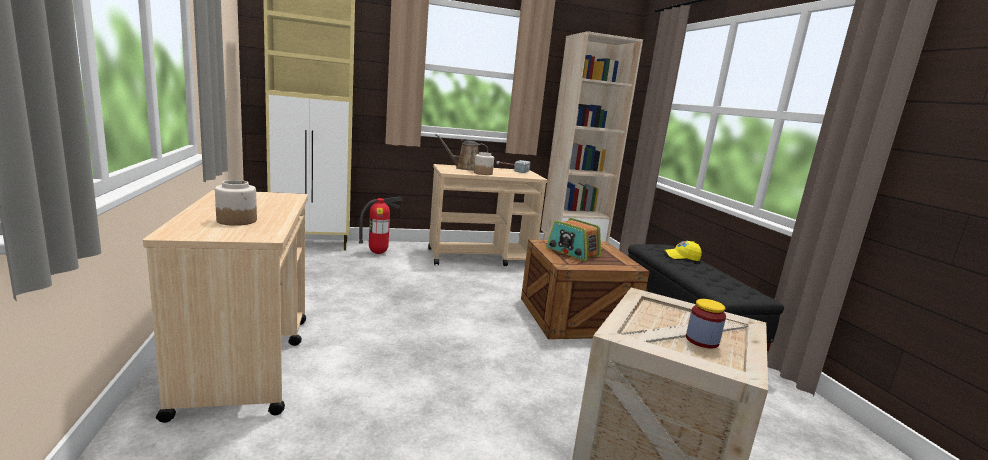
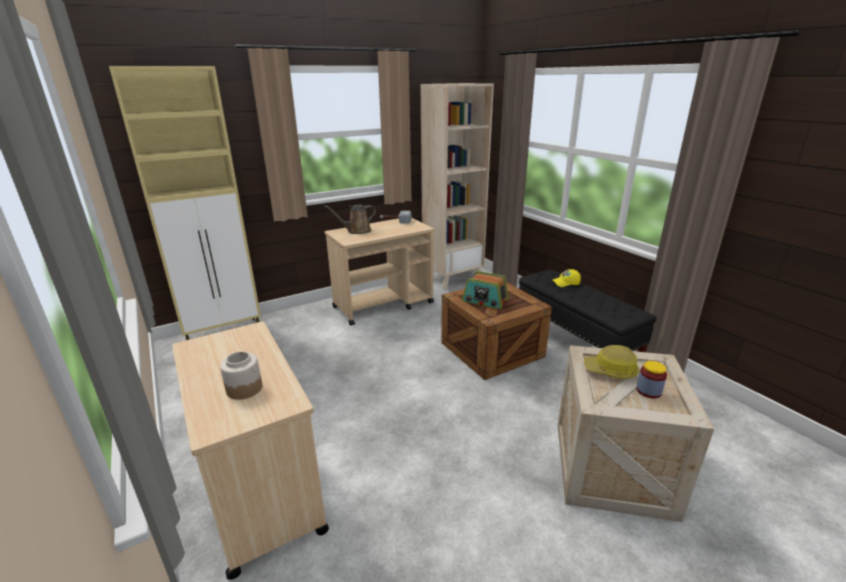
camera: 15 degrees left, 10 degrees up
(378, 253) = (292, 325): fire extinguisher -> none
(483, 173) = (377, 235): jar -> none
(665, 315) = (611, 371): none -> hard hat

